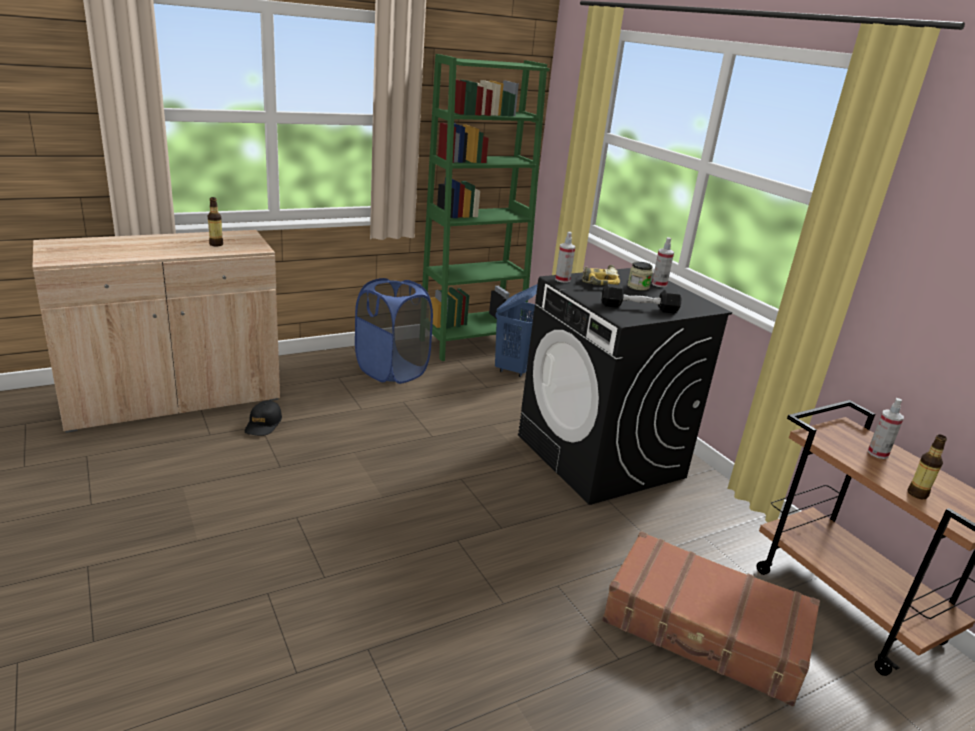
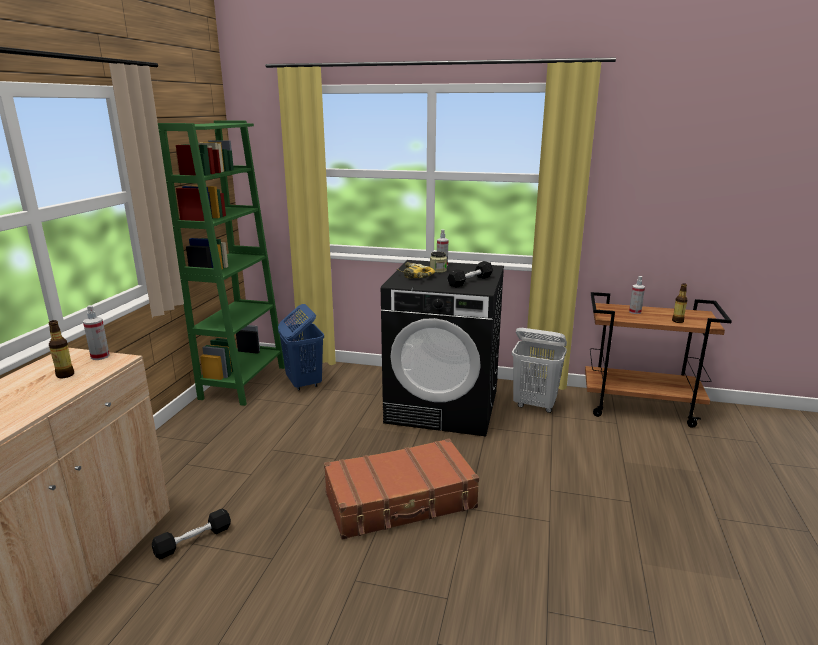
camera: 45 degrees left, 5 degrees down
(263, 424) = (193, 540): black cap -> black dumbbell
(392, 371) = (221, 433): blue laundry basket -> none
(562, 280) = (397, 283): spray bottle -> spray bottle (100, 356)
(704, 516) = (535, 405): none -> white laundry basket
(704, 631) = (628, 459): brown suitcase -> brown suitcase (401, 501)

